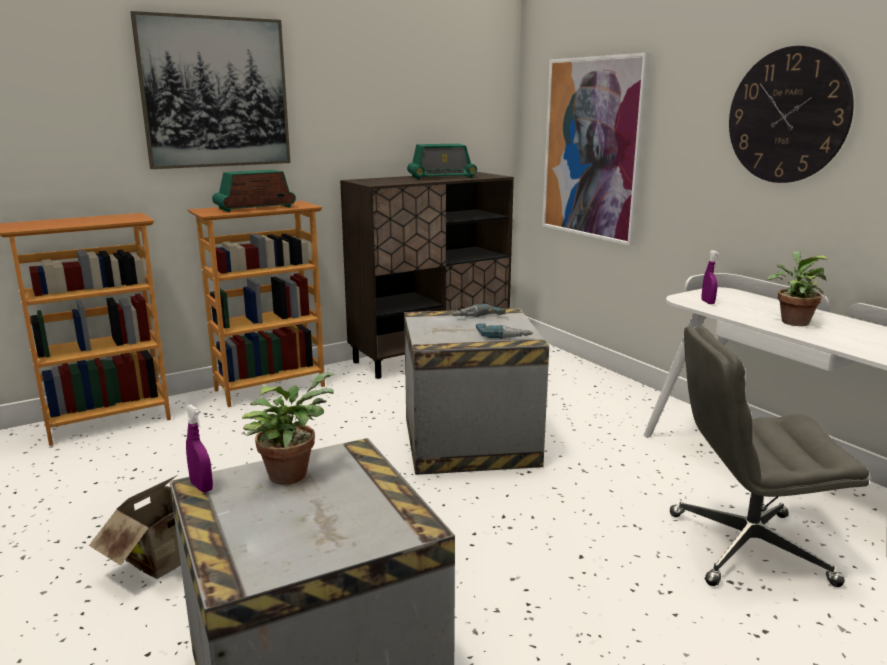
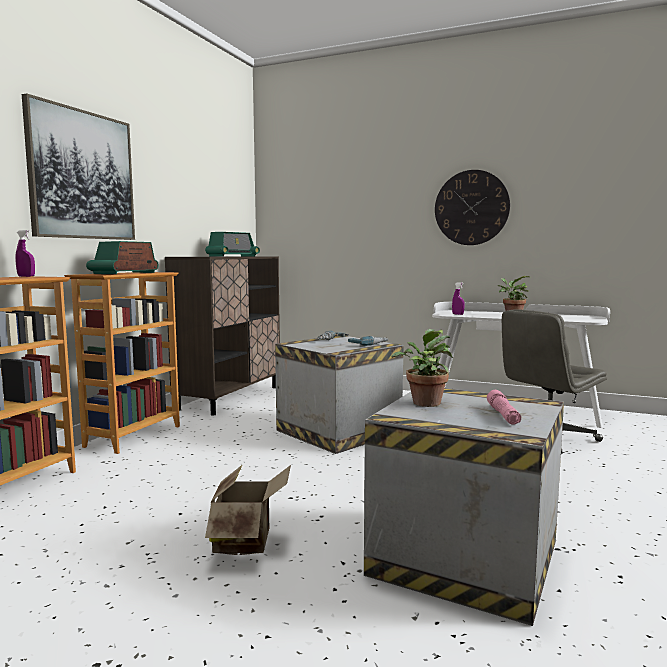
camera: 35 degrees left, 10 degrees down
(201, 487) = (394, 416): purple spray bottle -> purple spray bottle (26, 276)
(308, 532) = (503, 415): none -> pink flashlight
(592, 148) = (329, 236): picture -> none

